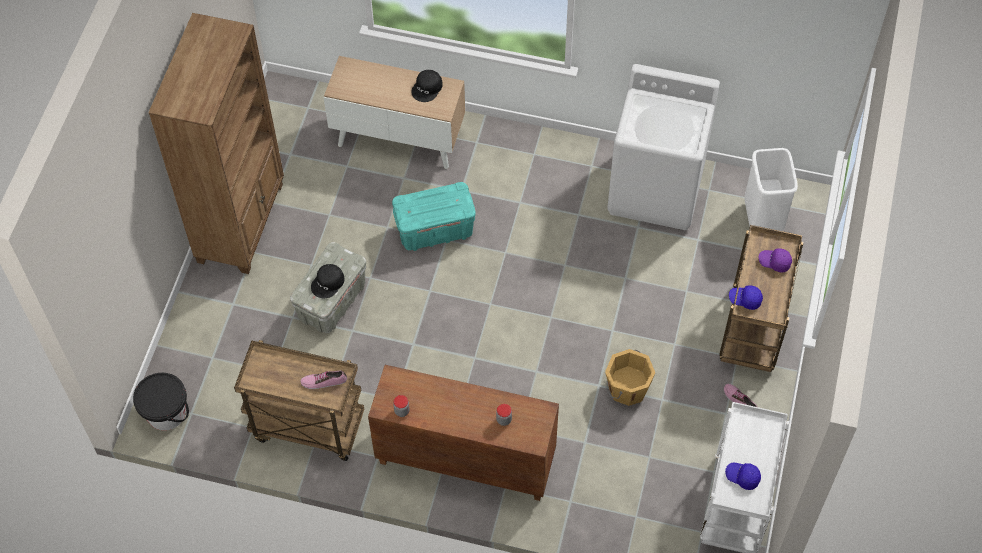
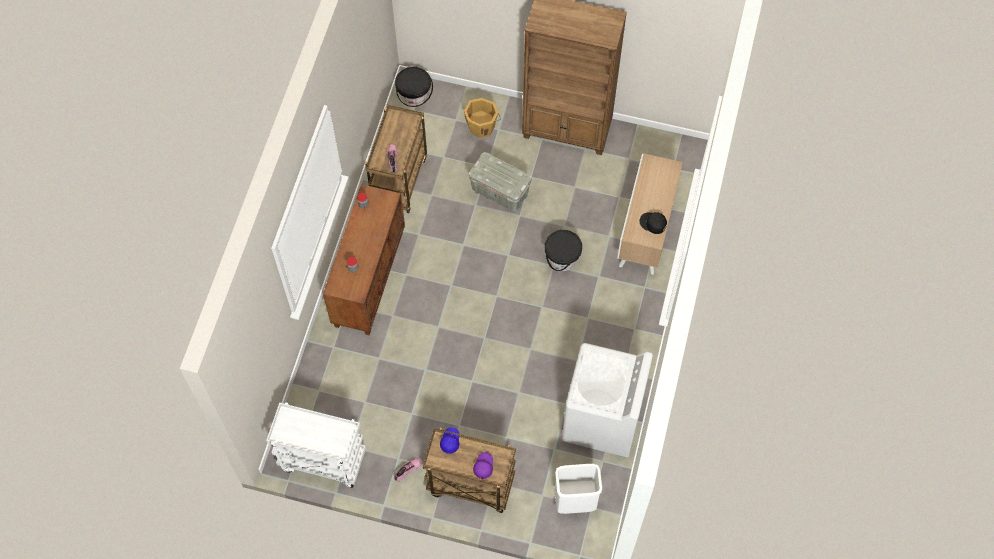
camera: 90 degrees right, 5 degrees up
(328, 283) = (495, 175): black cap -> none
(435, 230) = (562, 258): turquoise storage box -> black bucket
(627, 388) = (422, 389): orange bucket -> orange bucket (481, 126)
(742, 477) = (301, 427): blue cap -> none

